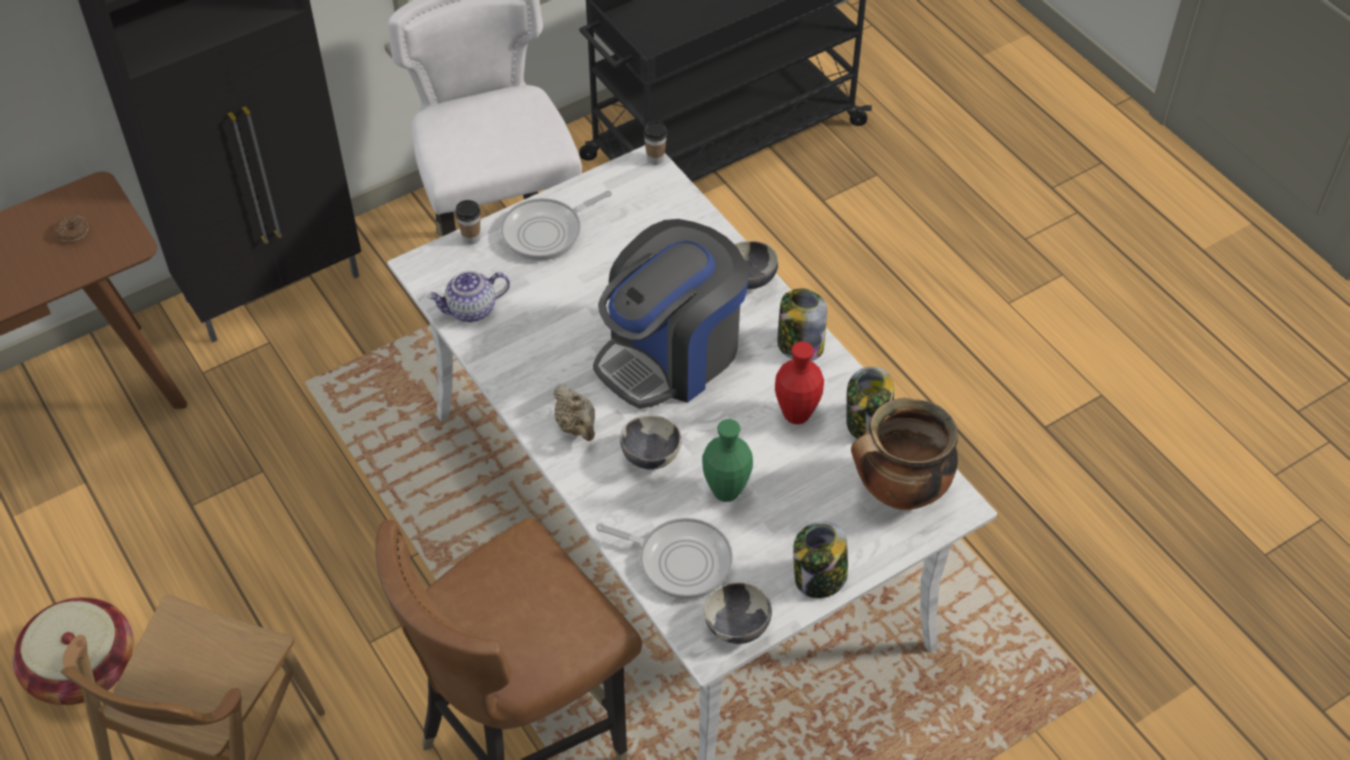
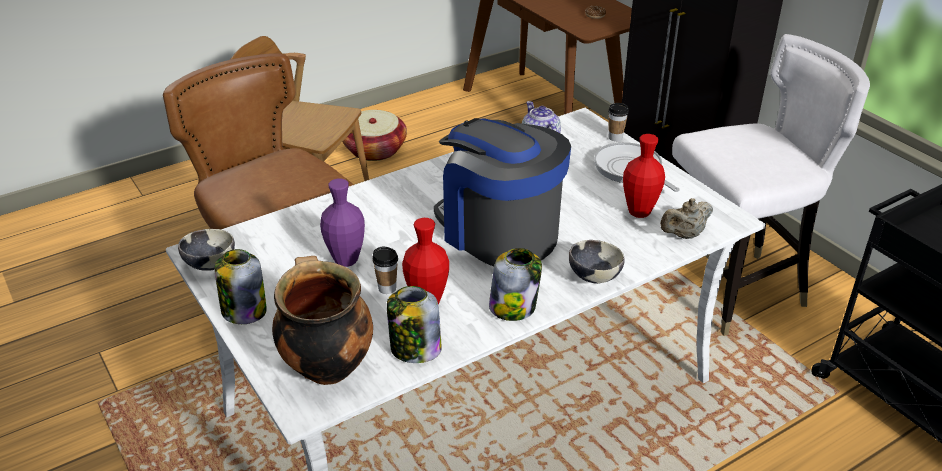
camera: 90 degrees right, 15 degrees down
(577, 427) = (421, 188): beige teapot -> beige teapot (684, 235)
(634, 233) = (639, 212): none -> red vase
(650, 457) = (388, 222): bowl -> none
(655, 159) = (740, 223): cup -> cup (387, 288)
(679, 560) = (282, 236): frying pan -> none
(726, 492) = (346, 260): green vase -> purple vase

